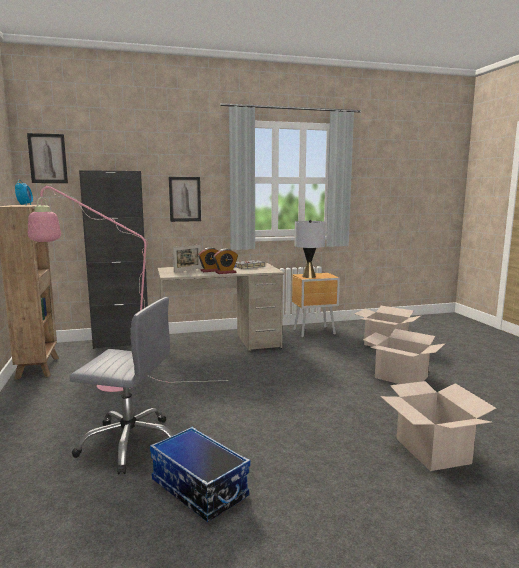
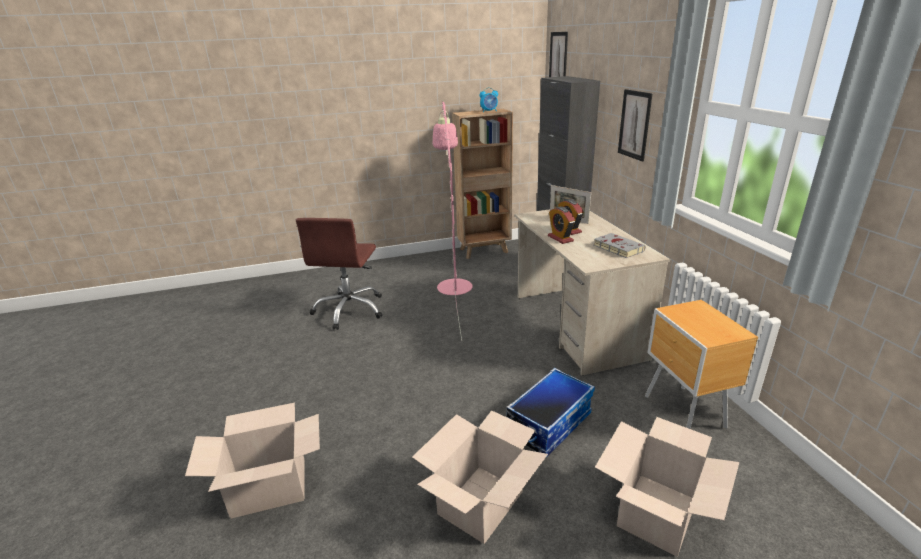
camera: 90 degrees right, 15 degrees up
(130, 443) = (350, 310): grey office chair -> brown office chair
(198, 489) = (281, 343): storage box -> storage box (549, 423)
(308, 276) = (687, 314): grey table lamp -> none

